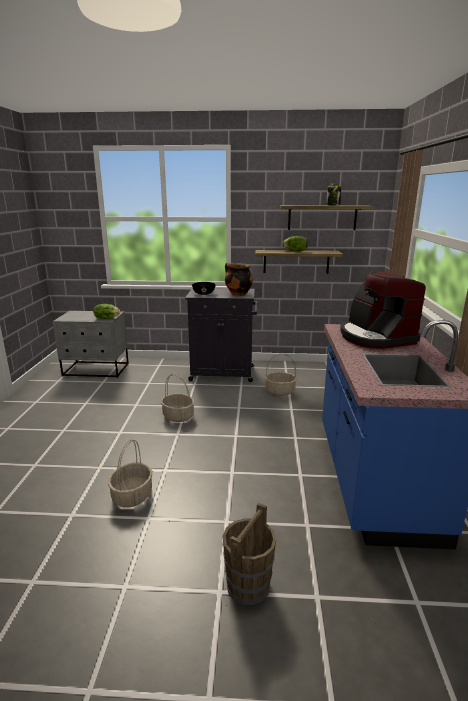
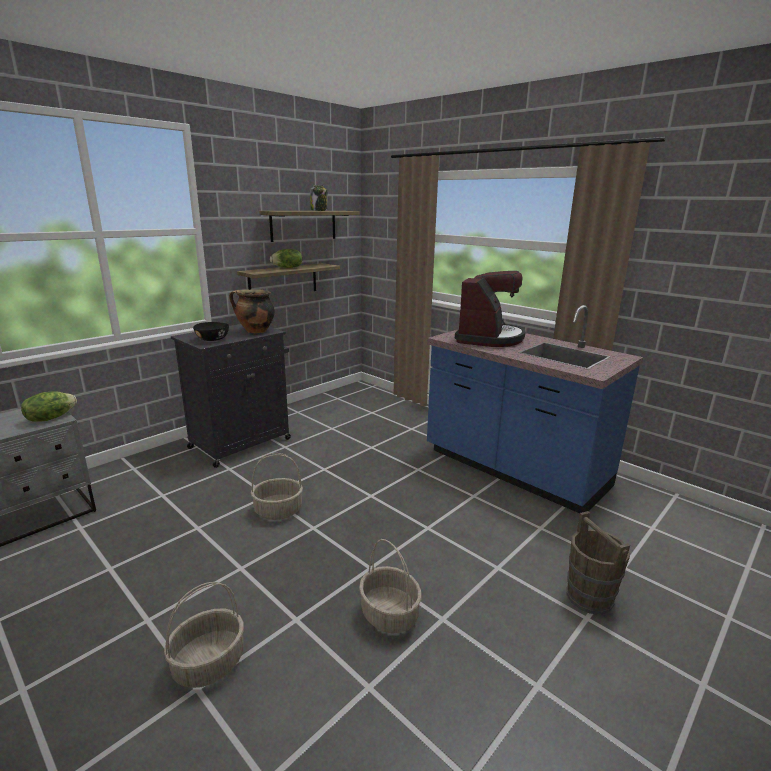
camera: 50 degrees left, 0 degrees up
(280, 391) = (333, 435): basket -> basket (209, 663)
(375, 337) = (489, 338): coffee machine -> coffee machine turned 90 degrees counterclockwise

